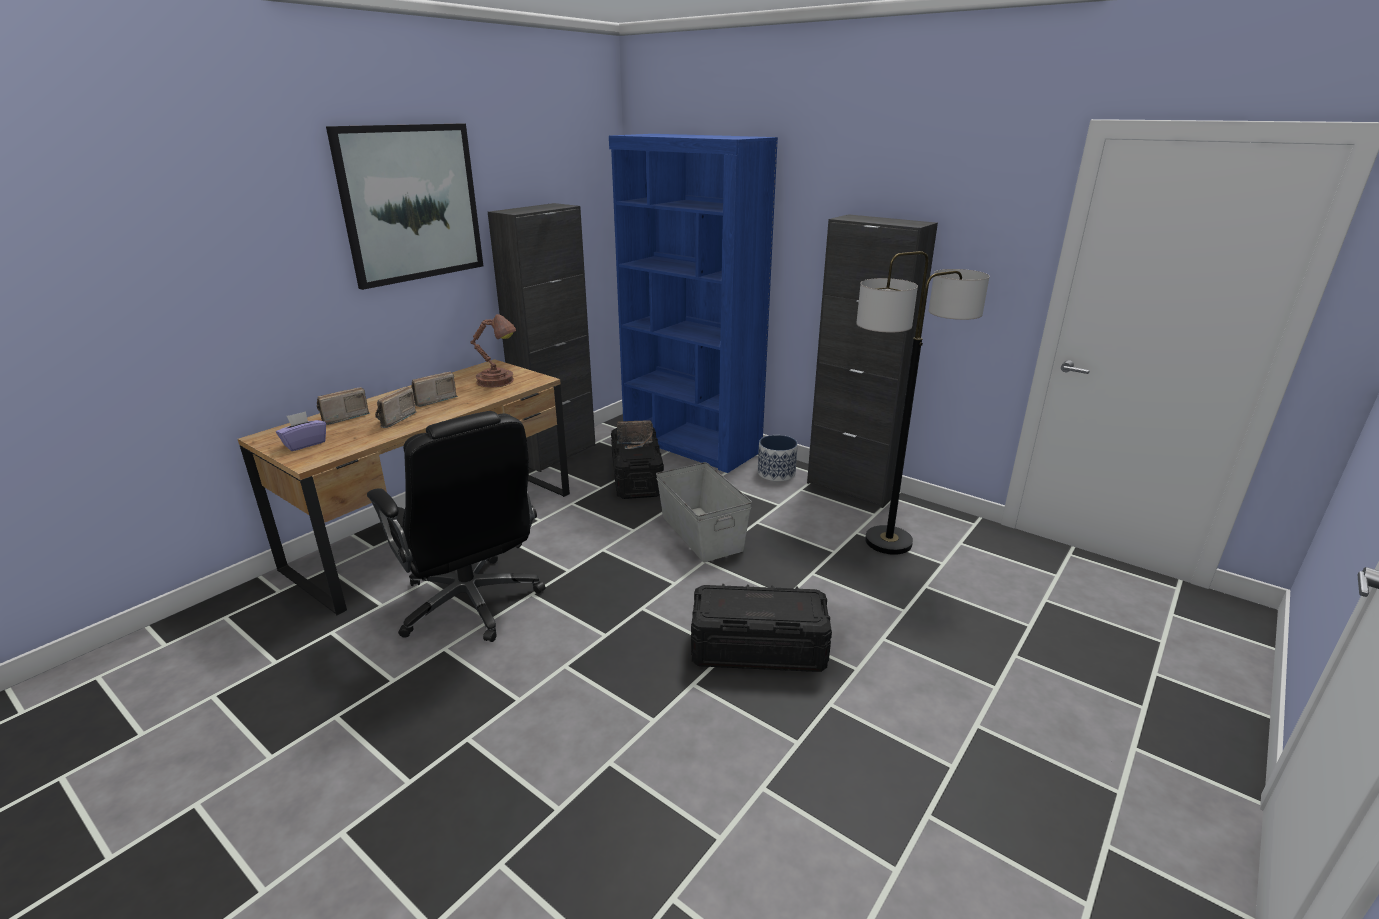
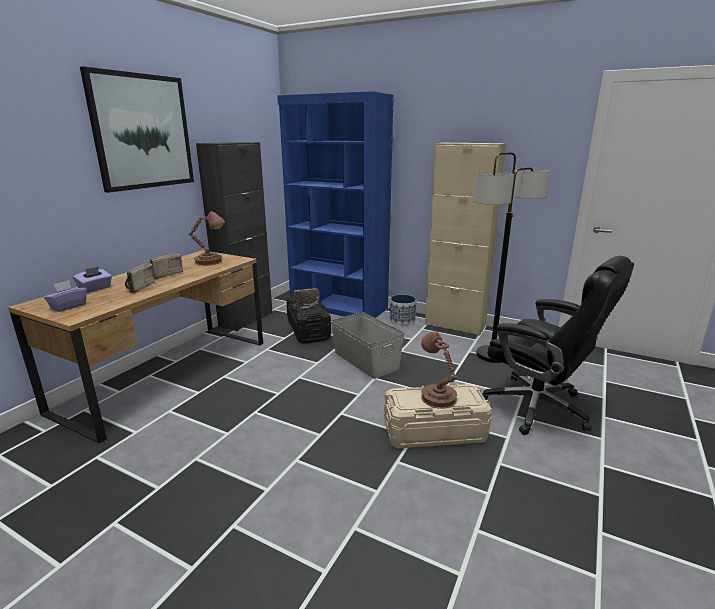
camera: 10 degrees left, 5 degrees down
(343, 417) = (95, 289): radio -> purple tissue box
(471, 603) = (209, 423): black office chair -> black office chair (538, 407)
(758, 649) = (434, 432): black storage box -> beige storage box
(760, 603) = (436, 396): none -> brown table lamp
(852, 488) = (455, 325): black cabinet -> beige cabinet

